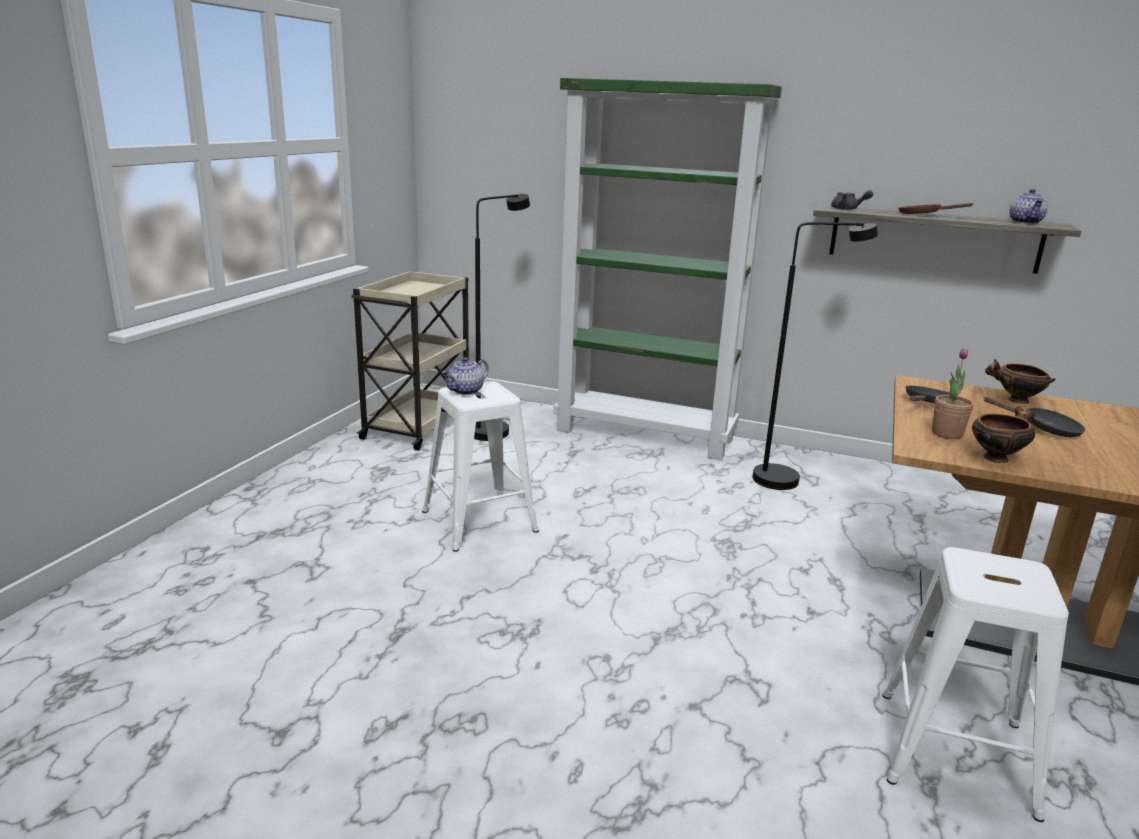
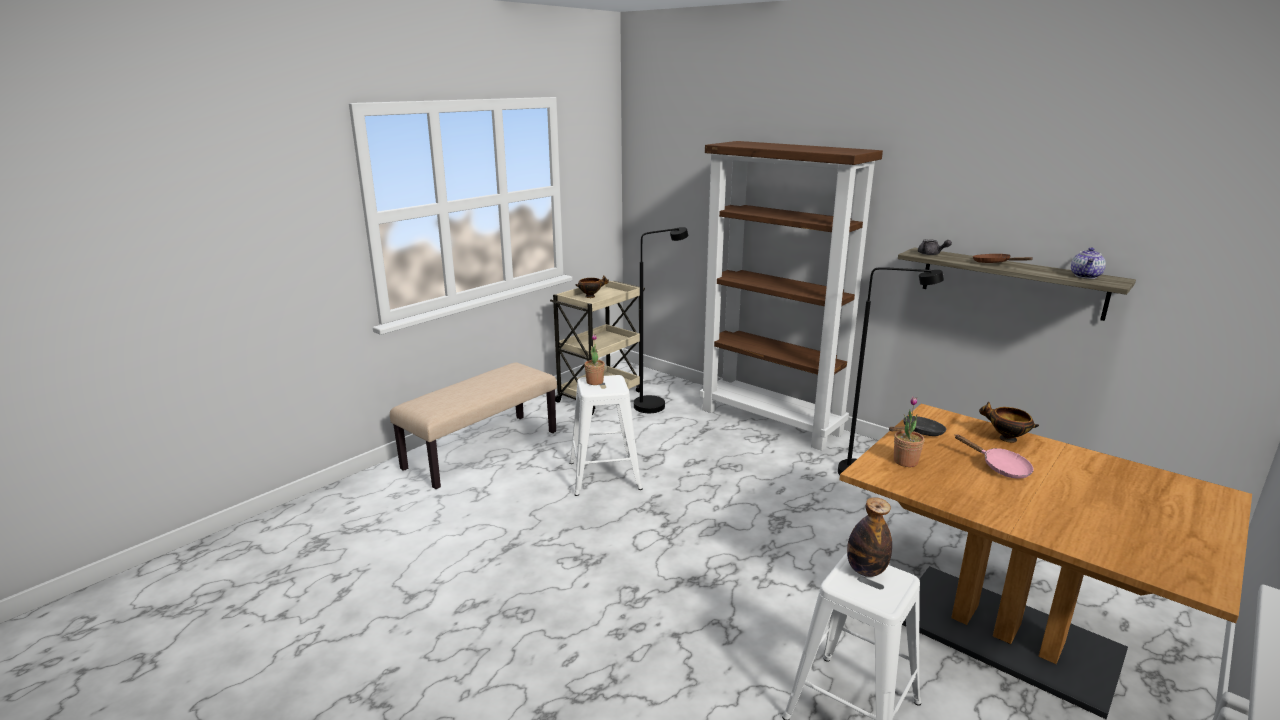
camera: 20 degrees right, 0 degrees up
(285, 510) = (482, 449): none -> beige bench
(466, 391) = (595, 382): teapot -> potted plant
(646, 434) = (772, 421): green bookcase -> brown bookcase
(985, 565) = (866, 570): none -> bottle
(996, 457) = (925, 487): bowl -> bowl (591, 296)
(1044, 429) = (1000, 467): black frying pan -> pink frying pan

